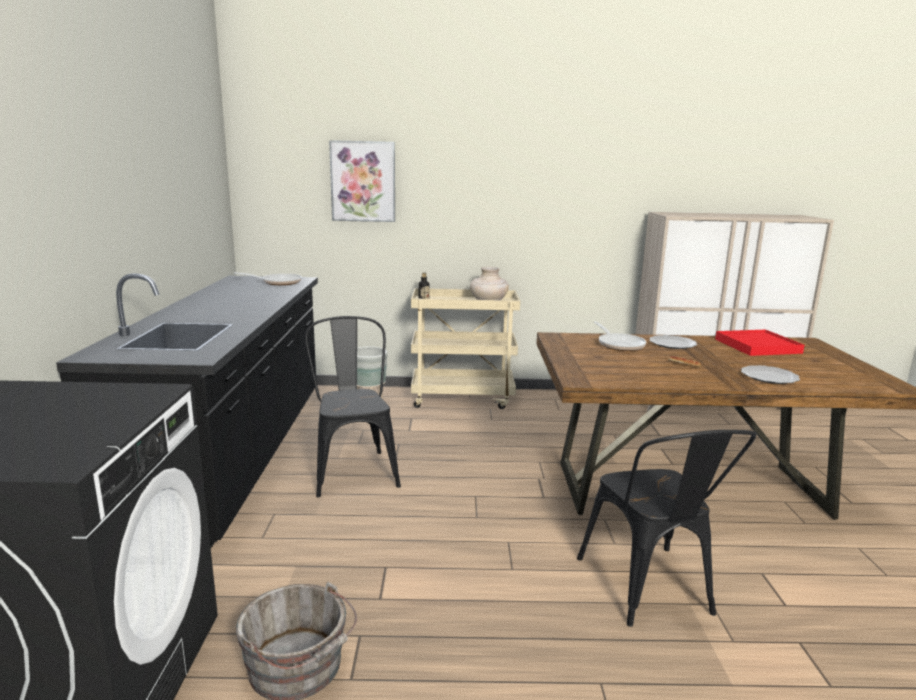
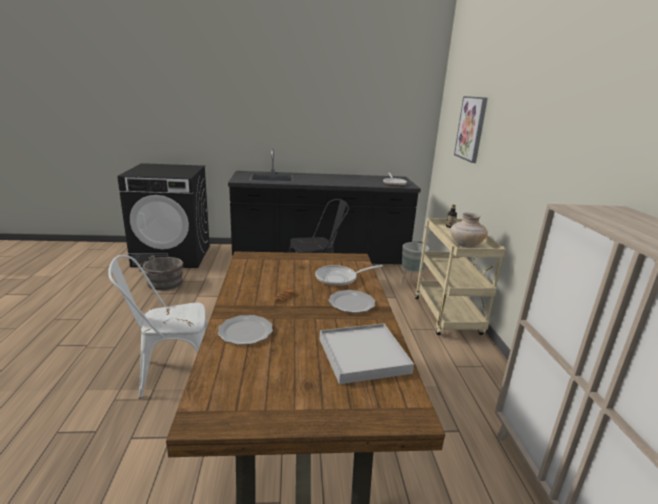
camera: 85 degrees right, 5 degrees up
(651, 591) = (171, 375): black chair -> white chair
(757, 346) = (363, 355): red tray -> white tray

